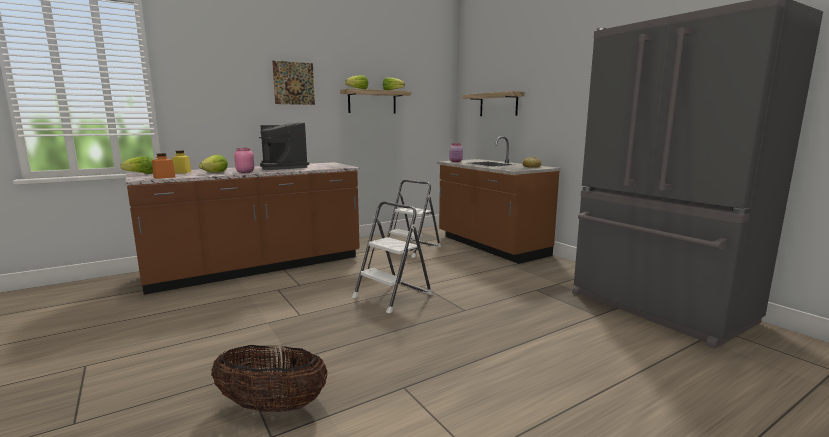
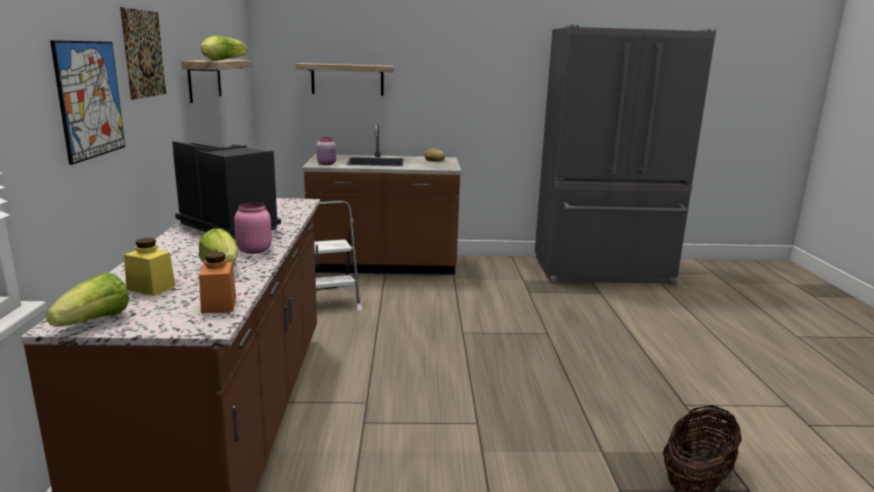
camera: 60 degrees left, 5 degrees up
(235, 100) = (90, 99): none -> picture
(283, 167) = (230, 225): coffee machine -> coffee machine turned 135 degrees counterclockwise
(395, 295) = (473, 353): white step ladder -> none

